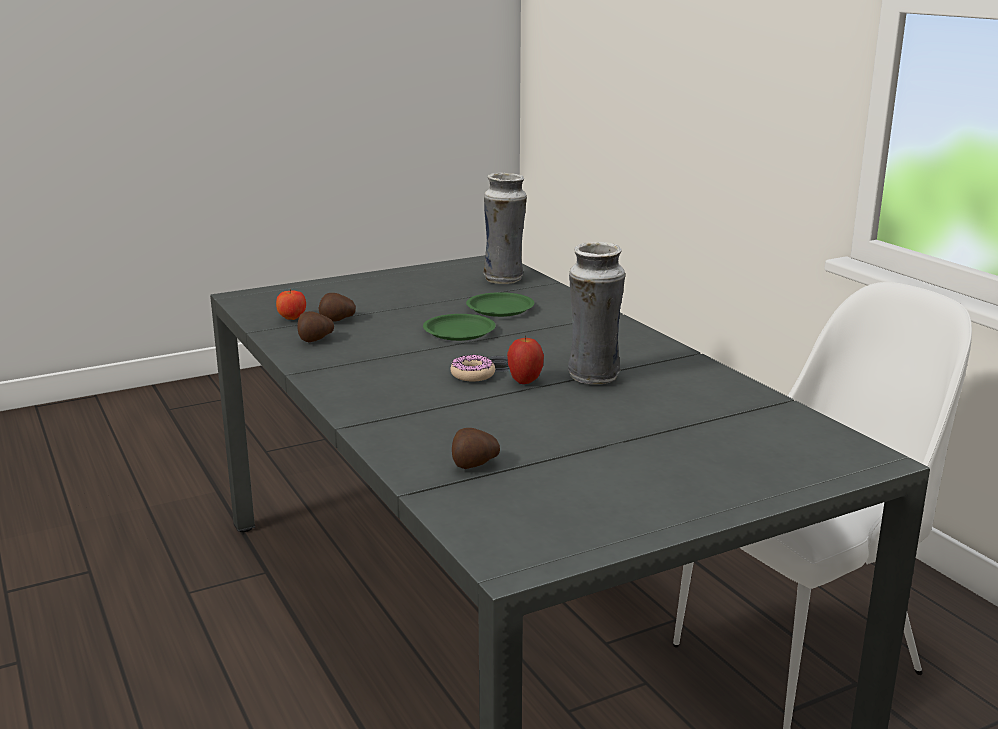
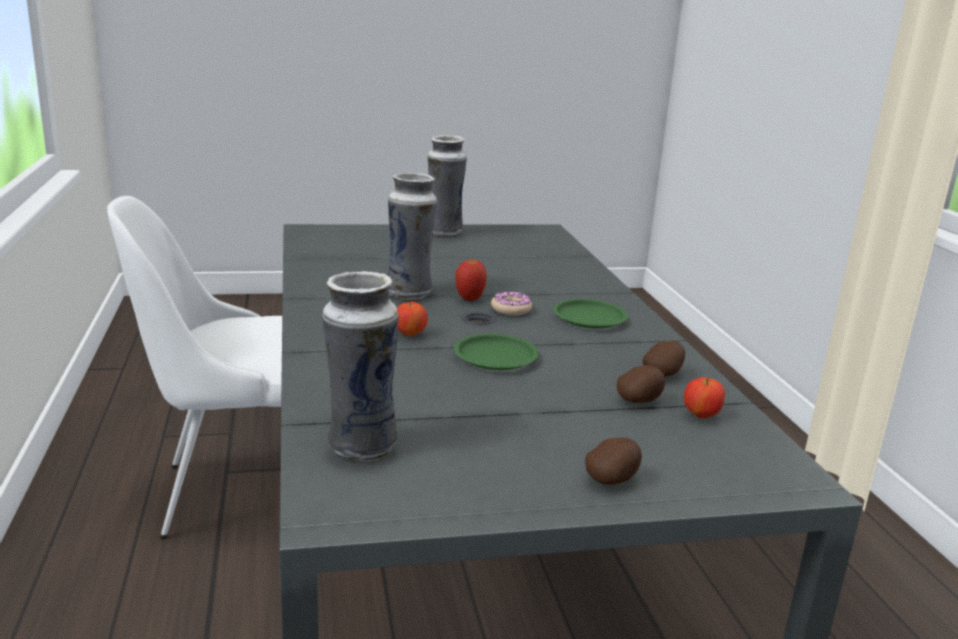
camera: 165 degrees left, 0 degrees up
(473, 465) = (544, 260): potato -> potato (613, 480)
(500, 309) = (422, 383): green plate -> green plate (589, 318)
(545, 338) = (410, 334): none -> apple
(677, 501) = (444, 233): none -> vase

